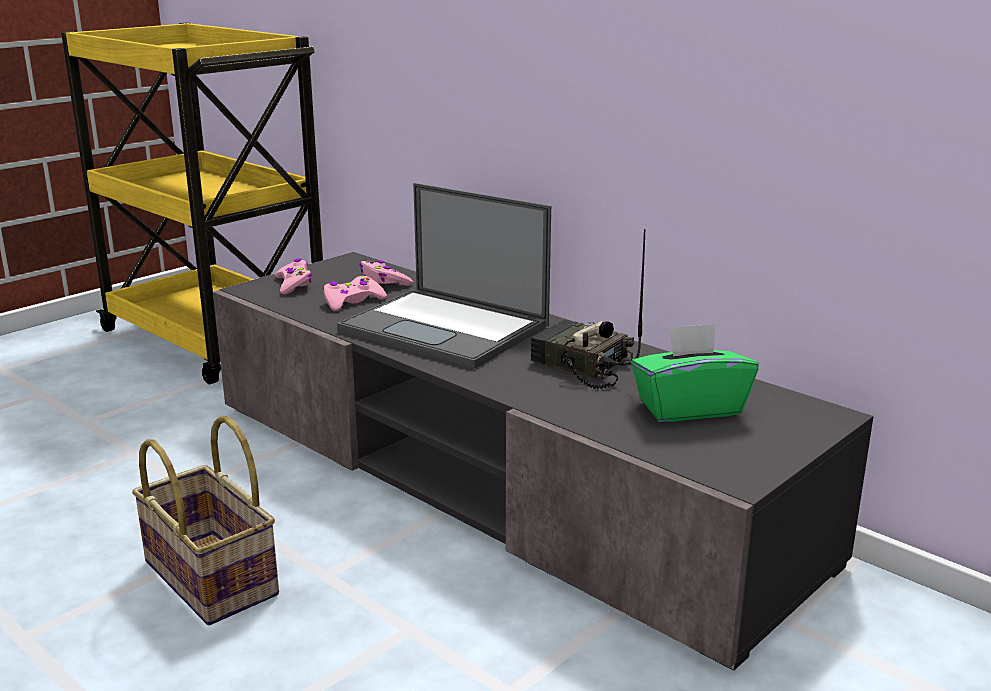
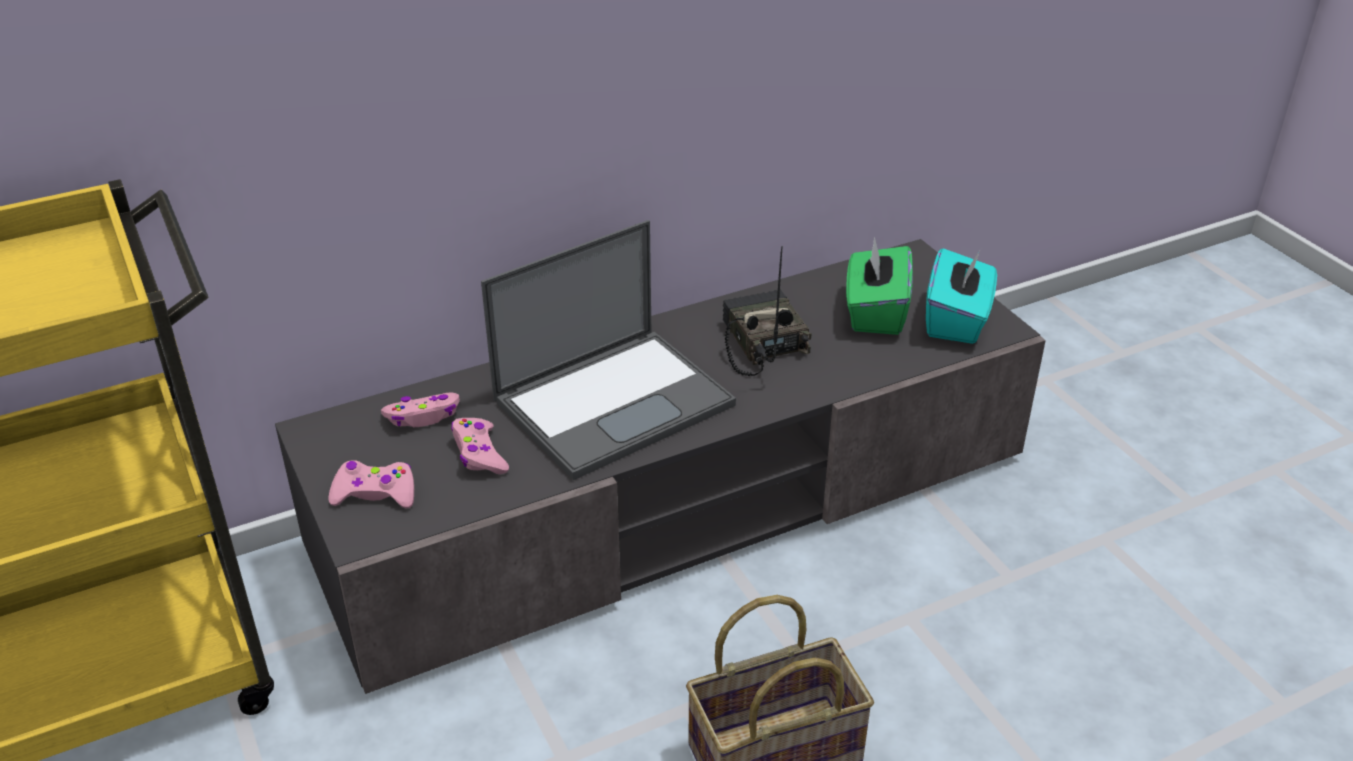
camera: 70 degrees left, 15 degrees up
(581, 365) = (759, 342): radio -> radio turned 105 degrees clockwise
(724, 451) = (957, 320): none -> turquoise tissue box

